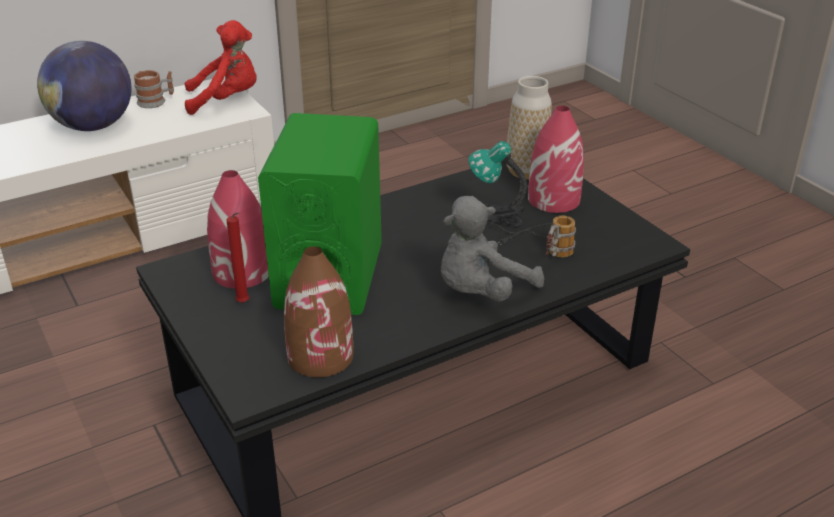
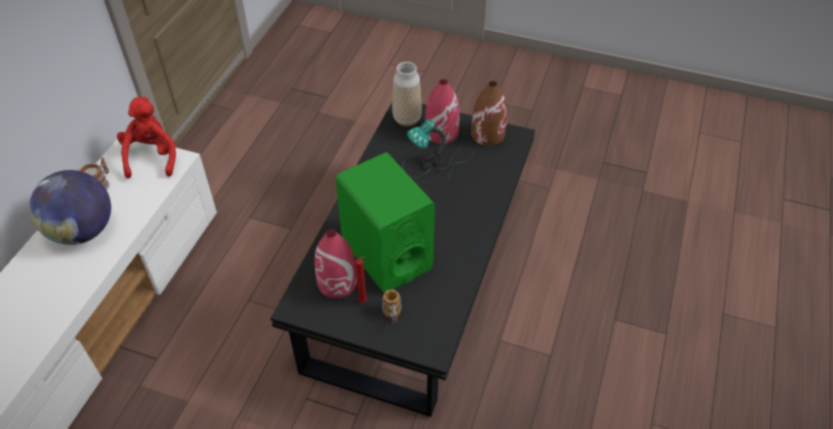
camera: 40 degrees left, 15 degrees up
(226, 100) = (152, 157): red plush toy -> red plush toy turned 45 degrees counterclockwise
(321, 356) = (441, 306): brown vase -> brown vase (488, 134)
(481, 292) = (471, 216): grey plush toy -> none
(556, 256) = (482, 171): mug -> mug (393, 317)

